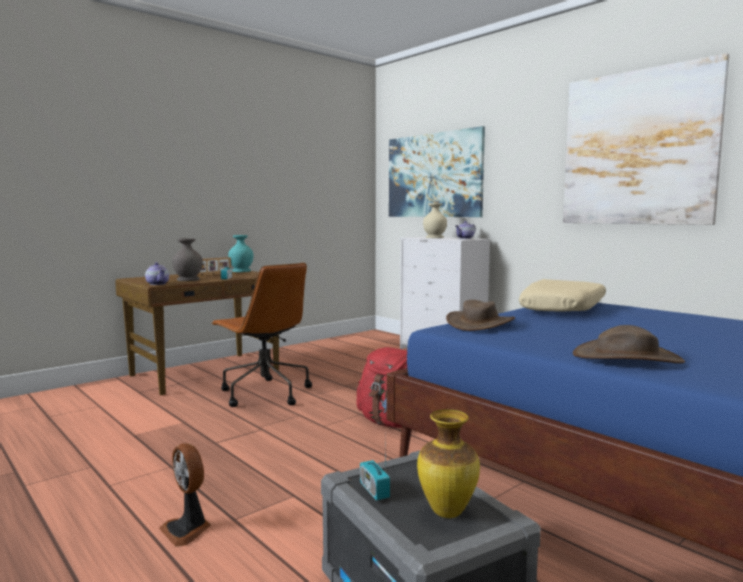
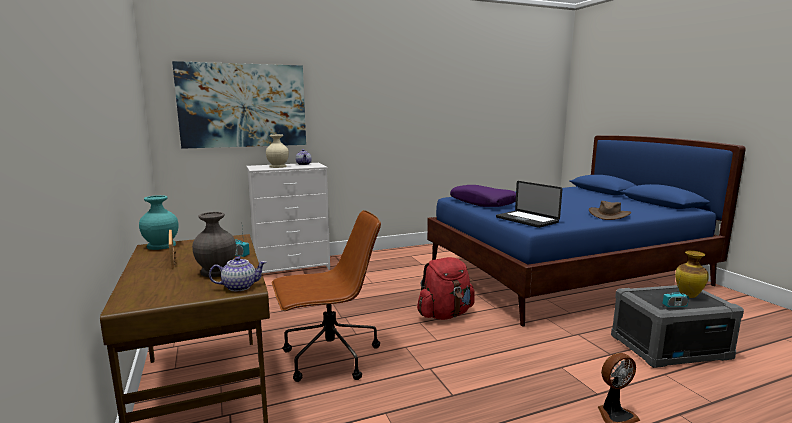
camera: 70 degrees left, 5 degrees up
(480, 324) = (526, 220): brown hat -> laptop
(564, 309) = (483, 203): beige pillow -> purple pillow
(637, 148) = (421, 97): picture -> none

